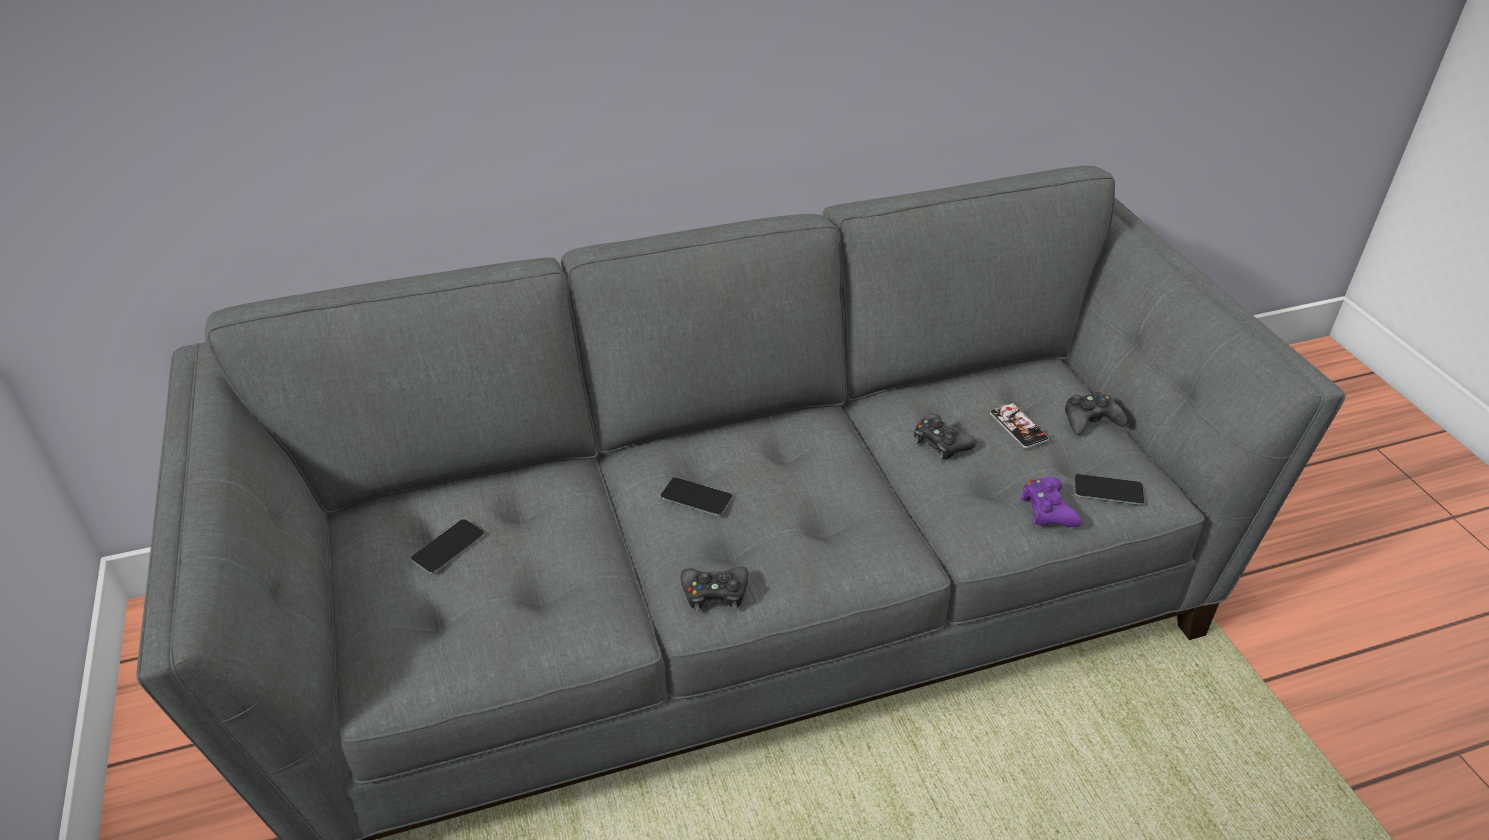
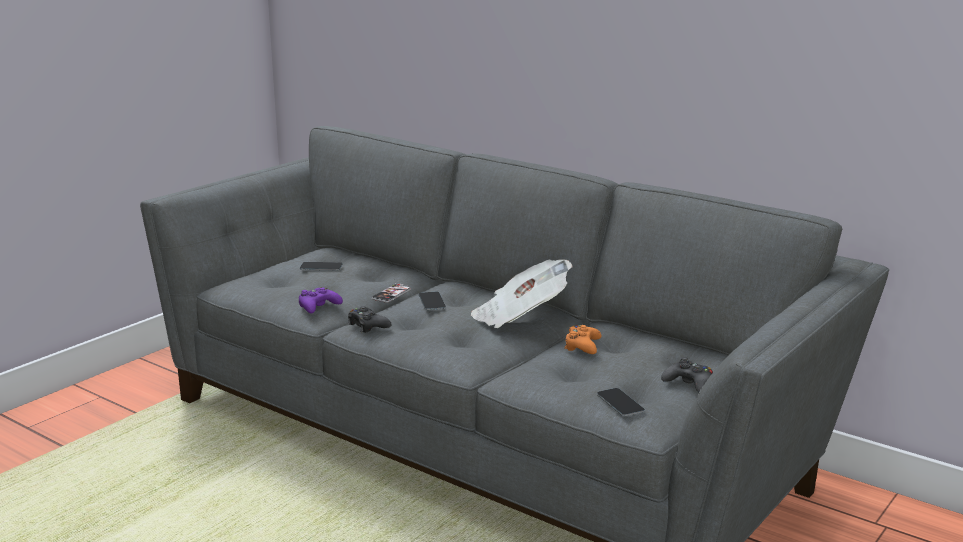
camera: 55 degrees right, 20 degrees down
(821, 449) = (520, 317): none -> newspaper
(941, 443) = (582, 346): black game controller -> orange game controller
(1018, 427) = (637, 362): phone -> phone (391, 294)
(1047, 509) = (568, 388): purple game controller -> purple game controller (318, 306)

